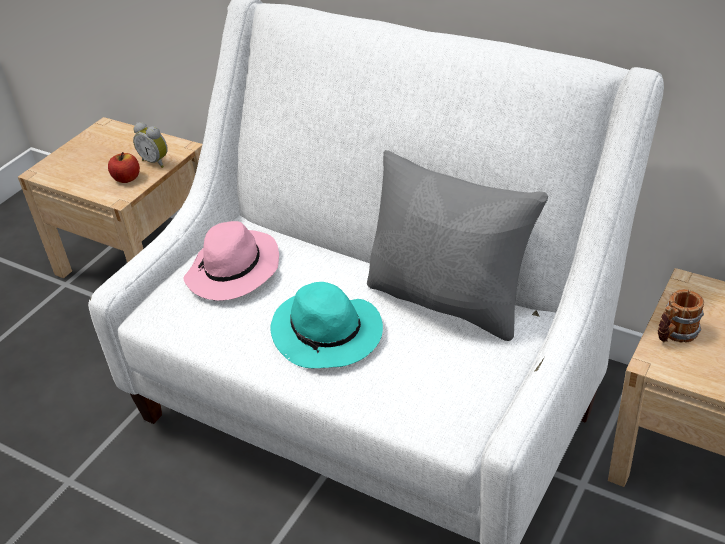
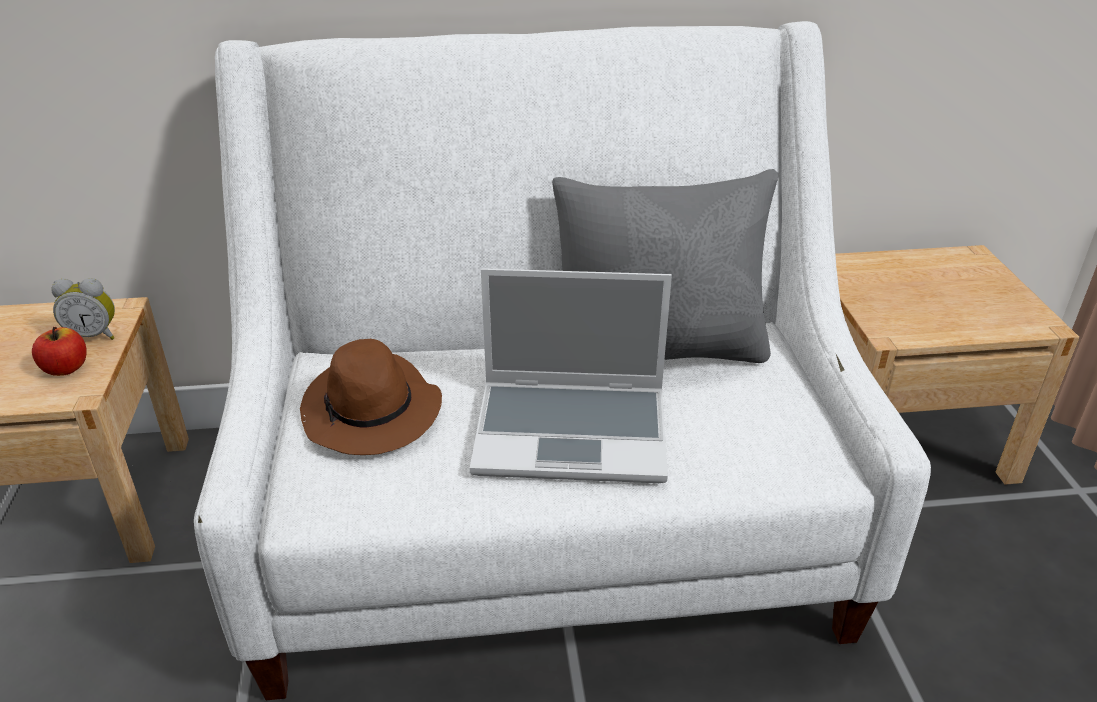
camera: 40 degrees left, 5 degrees down
(234, 271) = (372, 413): pink hat -> brown hat
(328, 334) = (574, 432): turquoise hat -> laptop
(674, 334) = (877, 306): mug -> none

